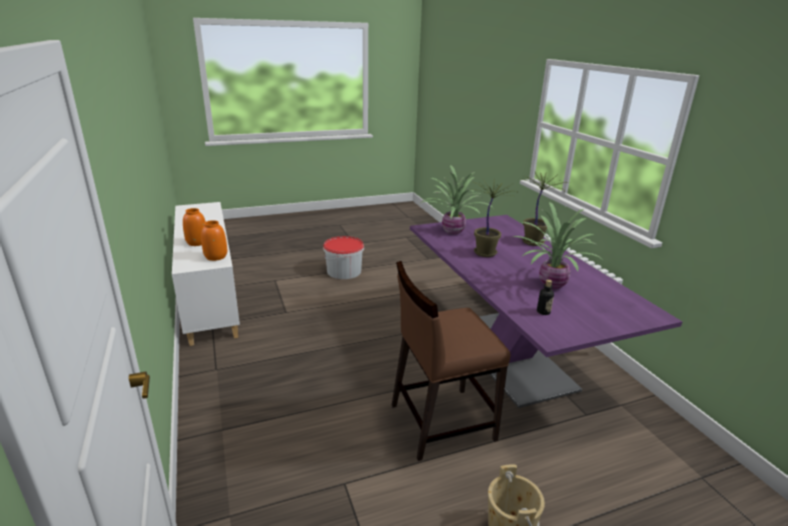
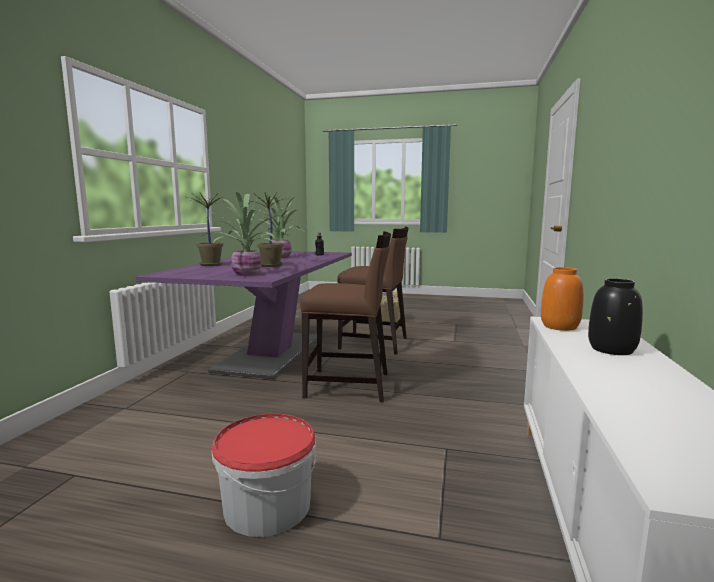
camera: 145 degrees left, 15 degrees down
(197, 242) = (611, 350): orange vase -> black vase
(386, 339) = (349, 385): none -> brown chair

